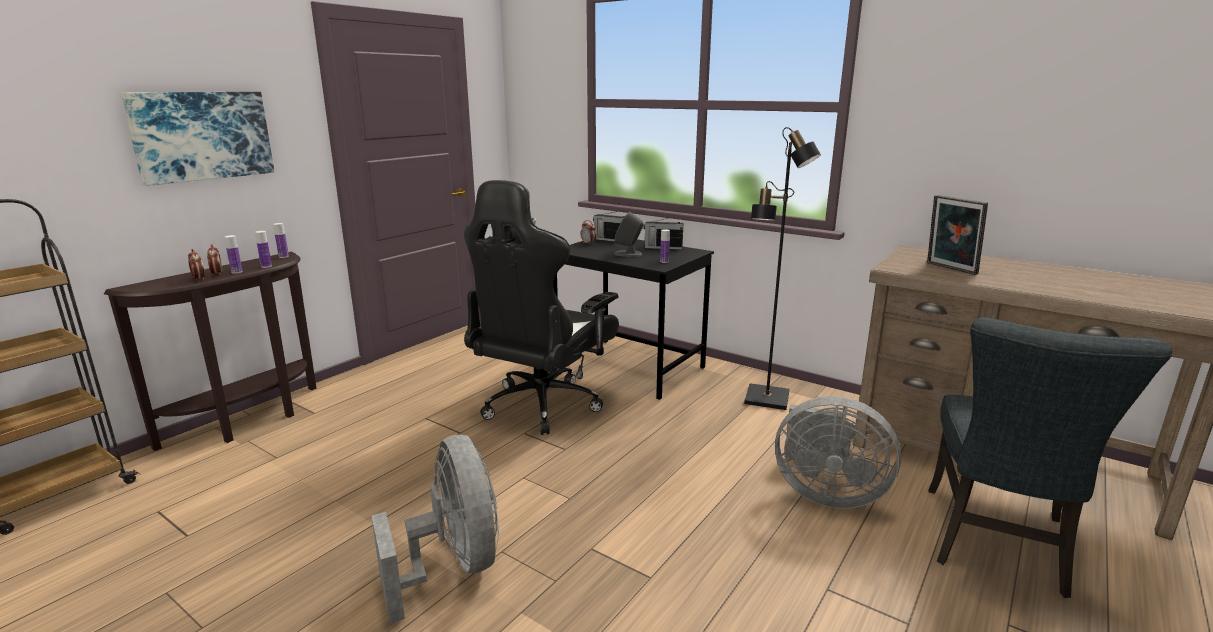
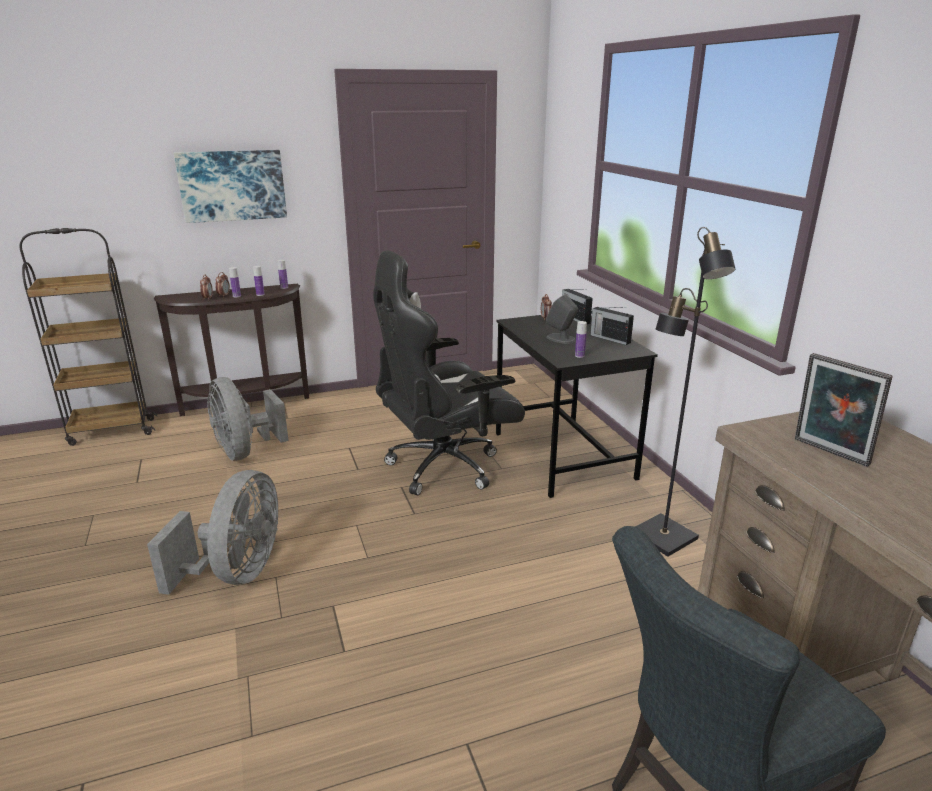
camera: 35 degrees right, 5 degrees up
(825, 493) = (589, 658): grey fan -> grey fan (245, 451)
(949, 269) = (828, 453): picture frame -> picture frame turned 45 degrees counterclockwise

